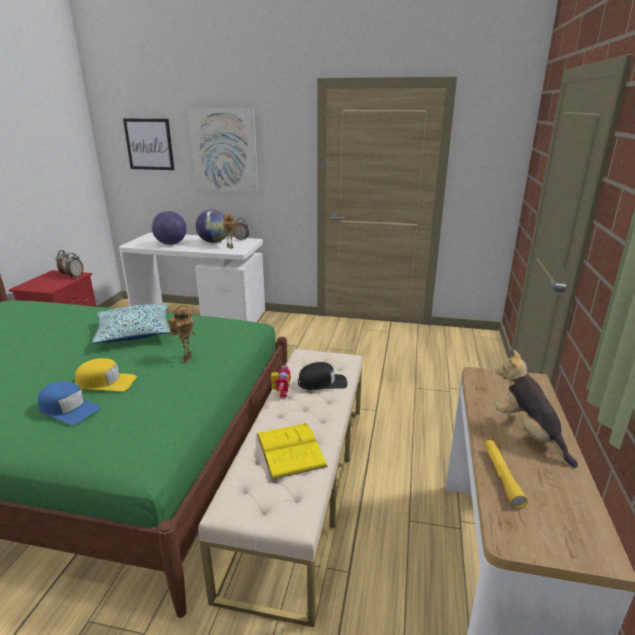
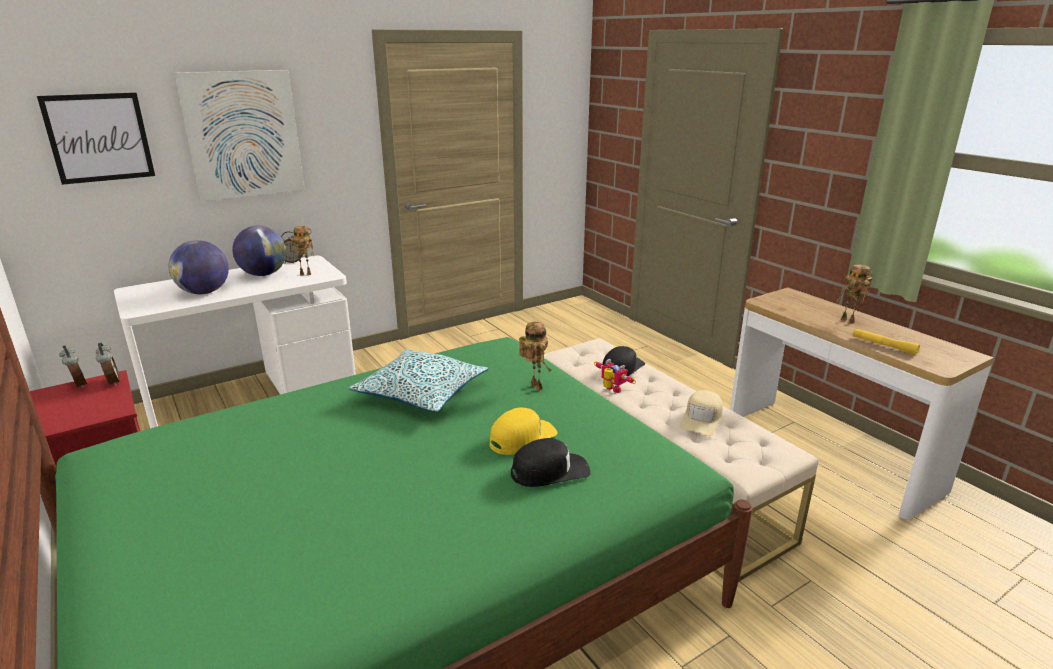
camera: 45 degrees left, 0 degrees up
(68, 409) = (550, 471): blue cap -> black cap
(290, 449) = (702, 419): yellow book -> beige cap
(529, 434) = (849, 321): plush toy -> toy robot

